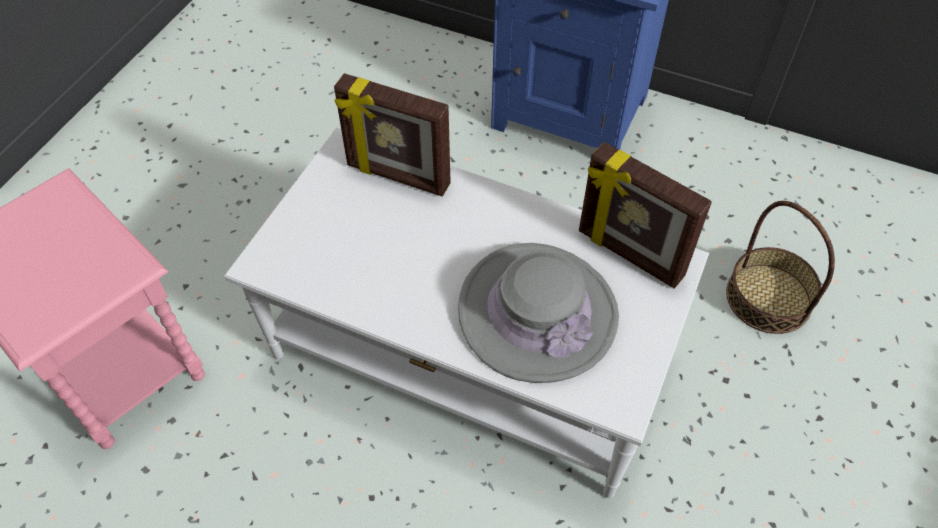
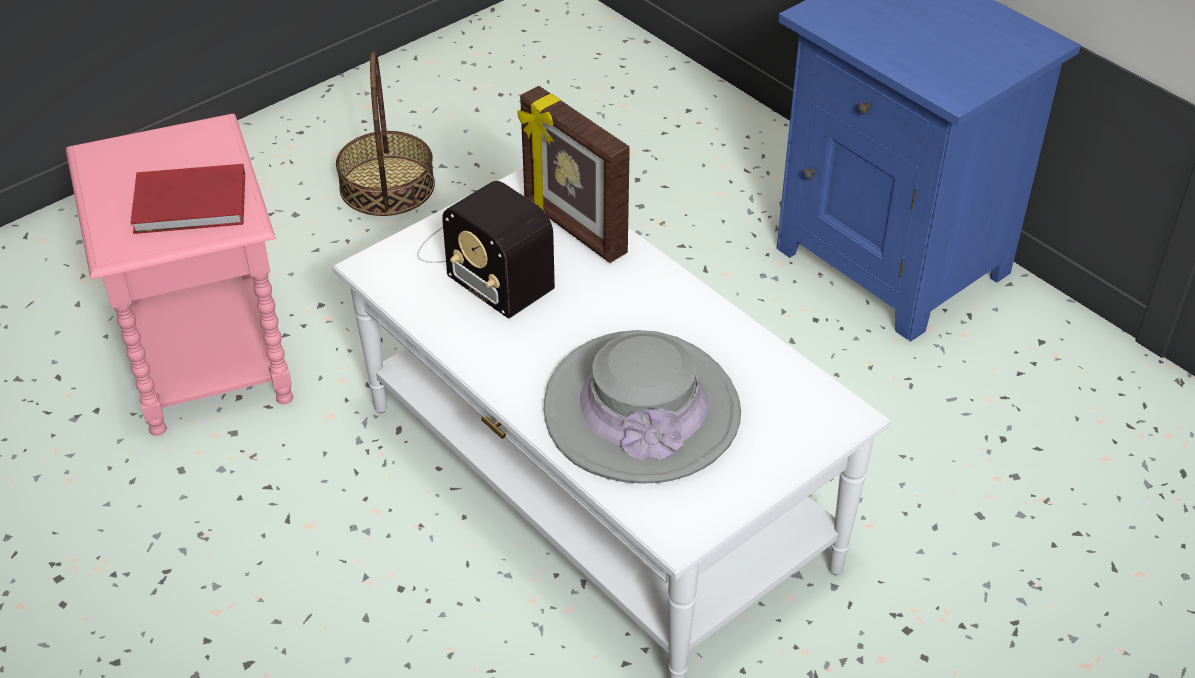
camera: 25 degrees right, 10 degrees down
(79, 266) = (193, 204): none -> red book
(345, 229) = (483, 262): none -> radio
(629, 255) = (788, 390): picture frame -> none
(768, 298) = (1028, 560): basket -> basket (387, 186)

